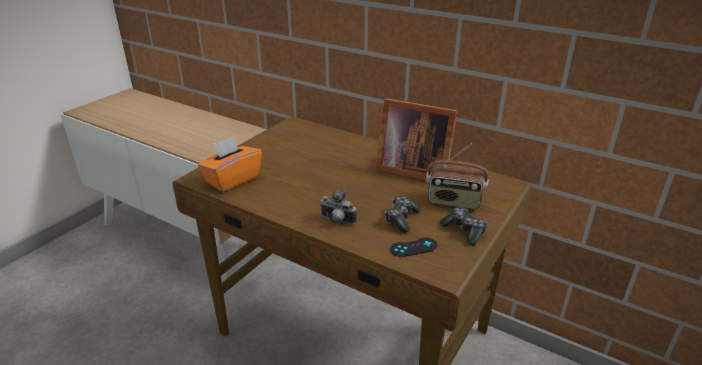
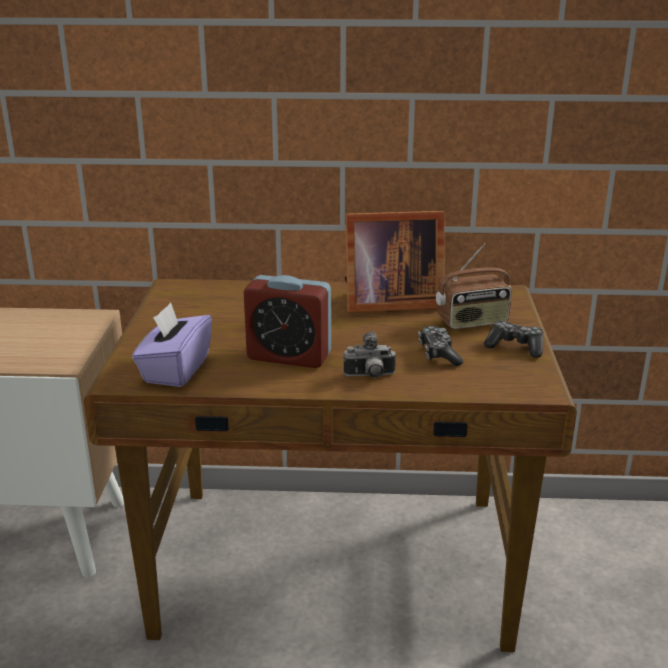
camera: 30 degrees left, 5 degrees down
(232, 179) = (175, 370): orange tissue box -> purple tissue box
(304, 190) = (289, 356): none -> alarm clock
(413, 247) = (484, 377): black game controller -> none

